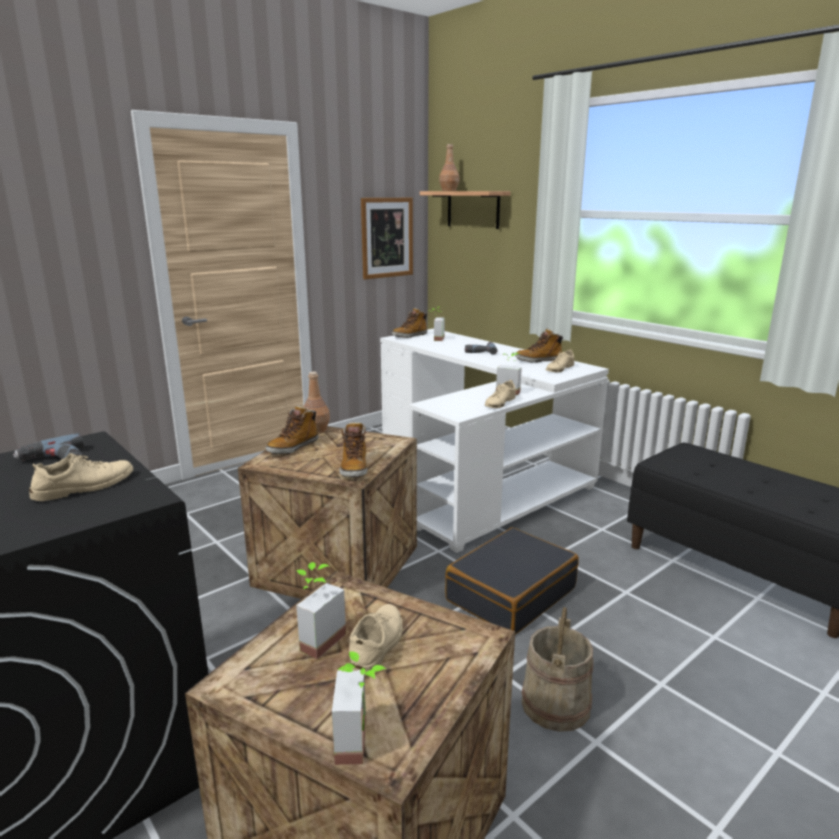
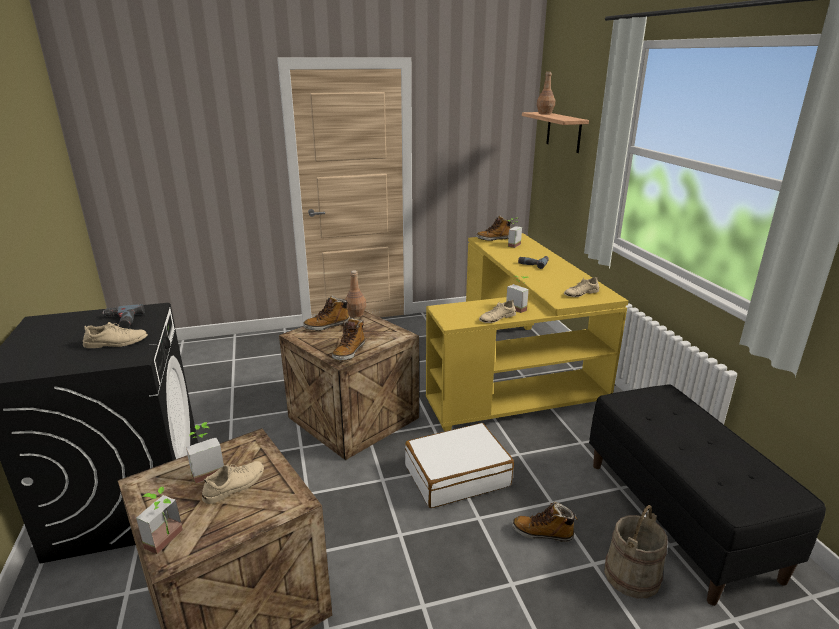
camera: 25 degrees right, 5 degrees up
(387, 238) = (491, 151): picture -> none
(480, 474) = (517, 368): white desk -> yellow desk
(510, 594) = (457, 475): black suitcase -> white suitcase
(538, 360) = (573, 281): boot -> boot (542, 533)
(555, 704) = (417, 568): beige bucket -> beige bucket (631, 575)

